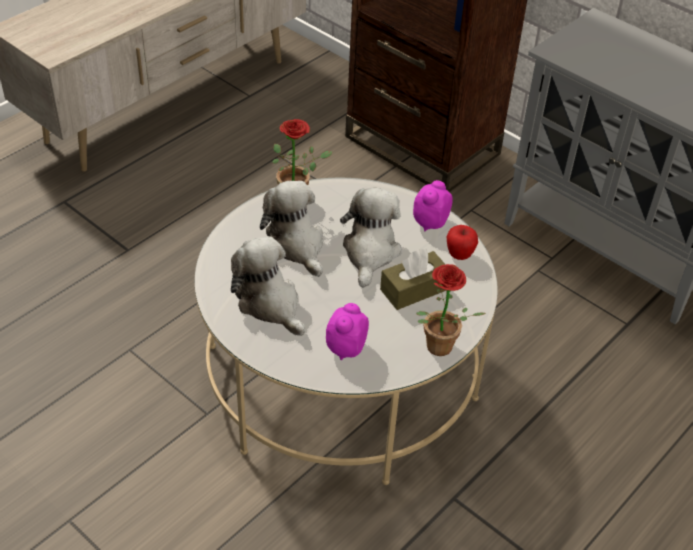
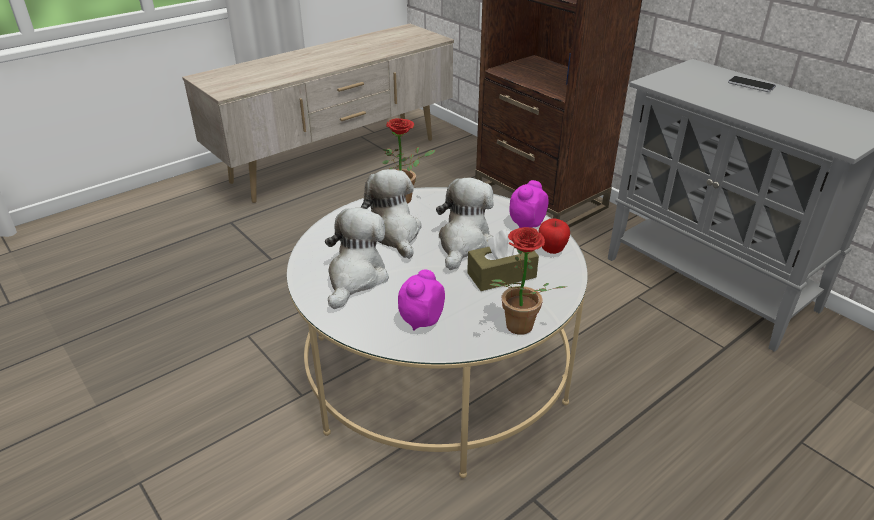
camera: 10 degrees right, 10 degrees down
(270, 303) = (355, 278): plush toy -> plush toy turned 45 degrees clockwise
(654, 51) = (751, 85): none -> phone

